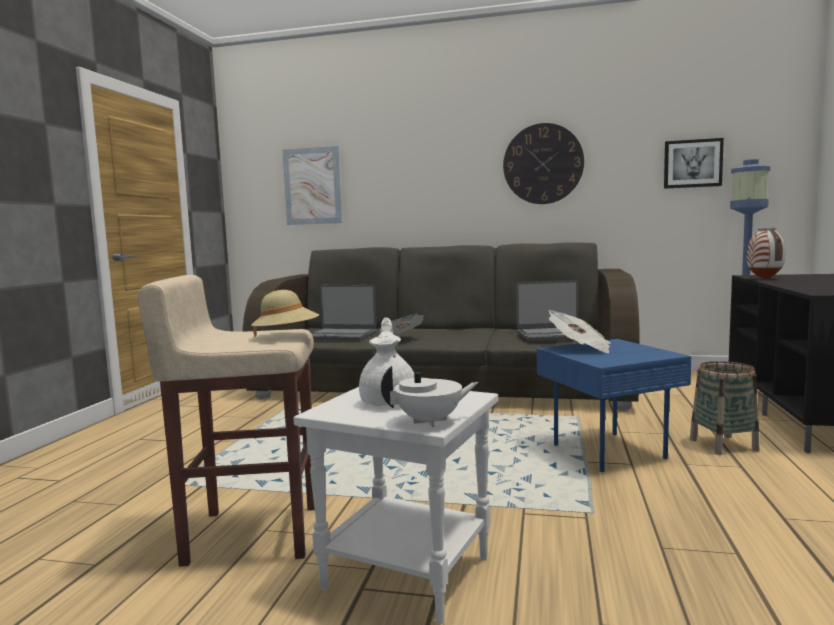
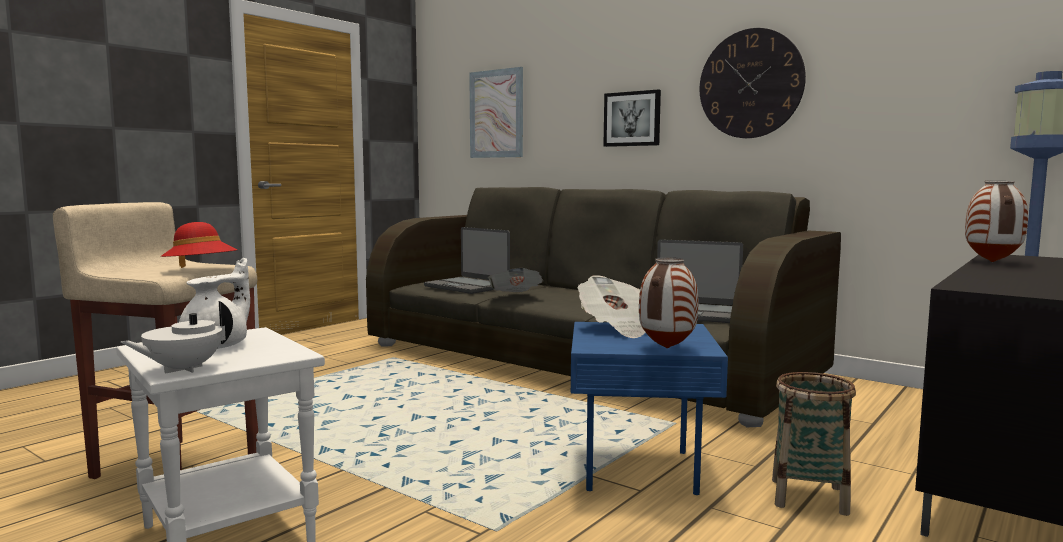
camera: 25 degrees right, 0 degrees up
(286, 336) = (201, 270): beige hat -> red hat
(430, 421) = (183, 369): white teapot -> white teapot turned 120 degrees clockwise
(645, 356) = (666, 348): none -> vase
(692, 163) = (968, 79): picture -> picture (632, 119)

